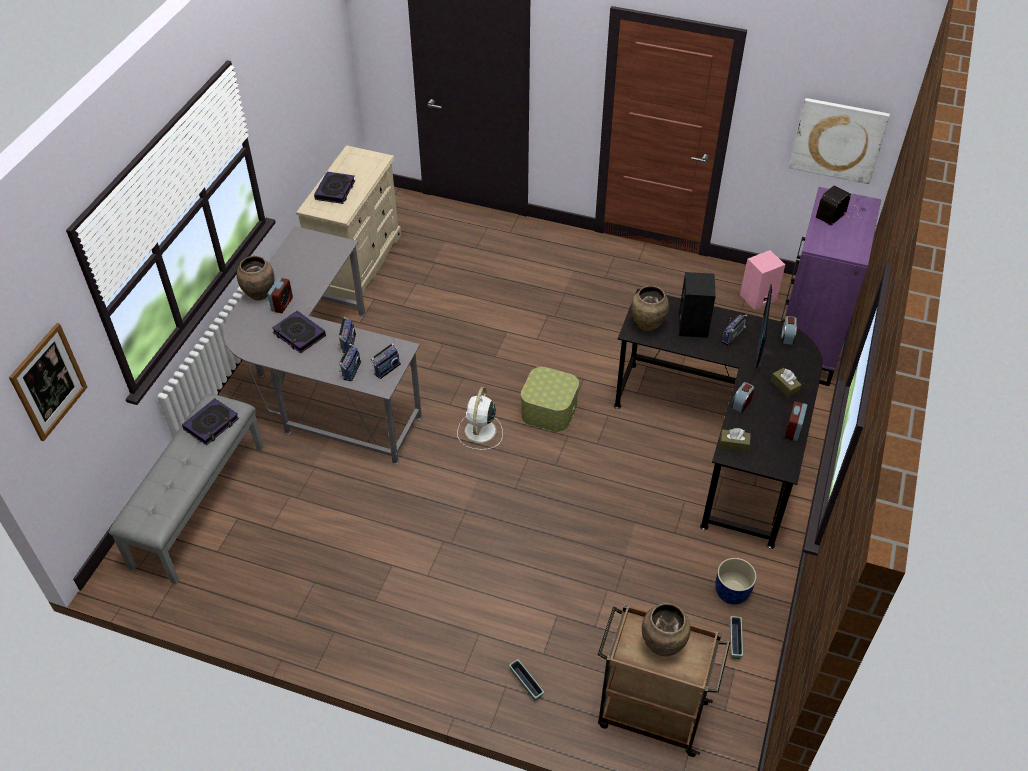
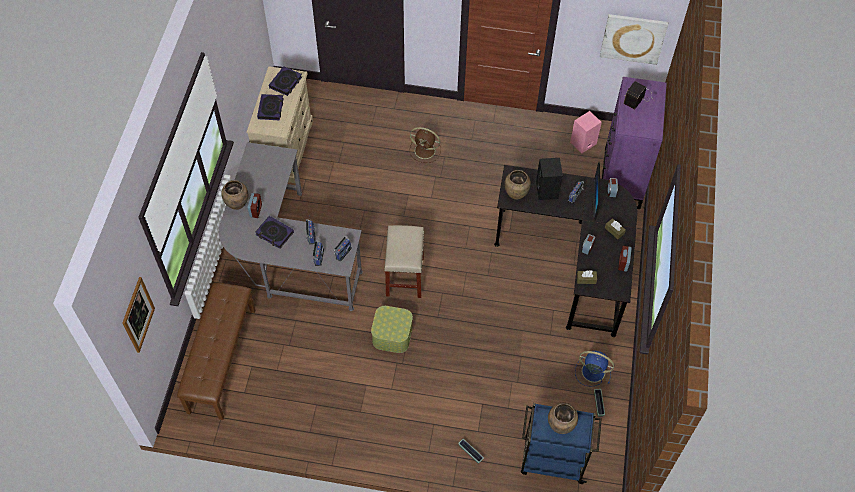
camera: 10 degrees left, 10 degrees up
(198, 504) = (221, 360): grey bench -> brown bench
(211, 424) = (225, 307): book -> book (286, 83)
(480, 432) = (405, 277): white fan -> beige stool
(541, 284) = (425, 151): none -> brown fan
(549, 410) = (450, 254): storage box -> storage box (392, 335)
(650, 713) = (552, 460): brown cart -> blue cart
(731, 592) = (592, 371): blue planter -> blue fan

